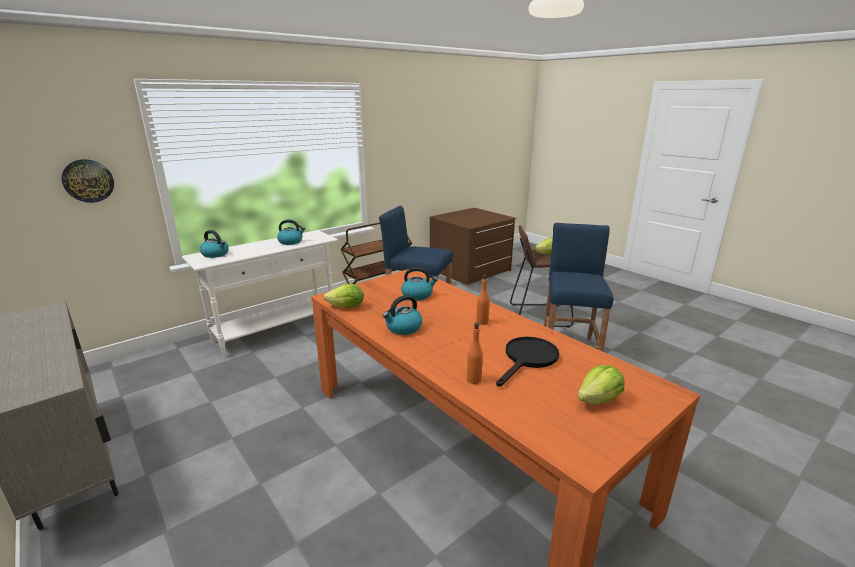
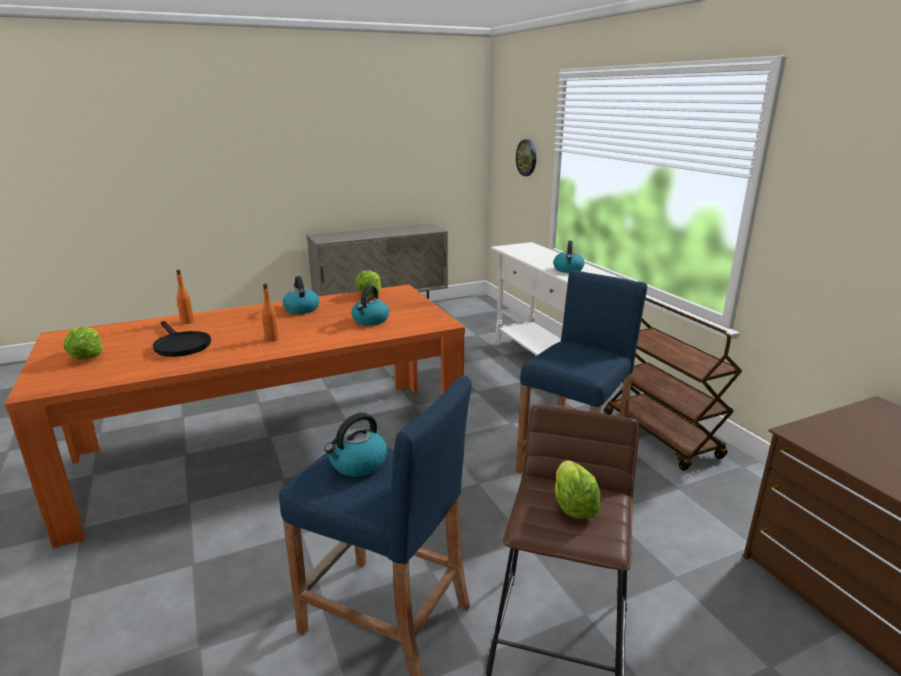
camera: 105 degrees right, 0 degrees up
(216, 254) = (530, 249): kettle -> kettle (358, 464)

